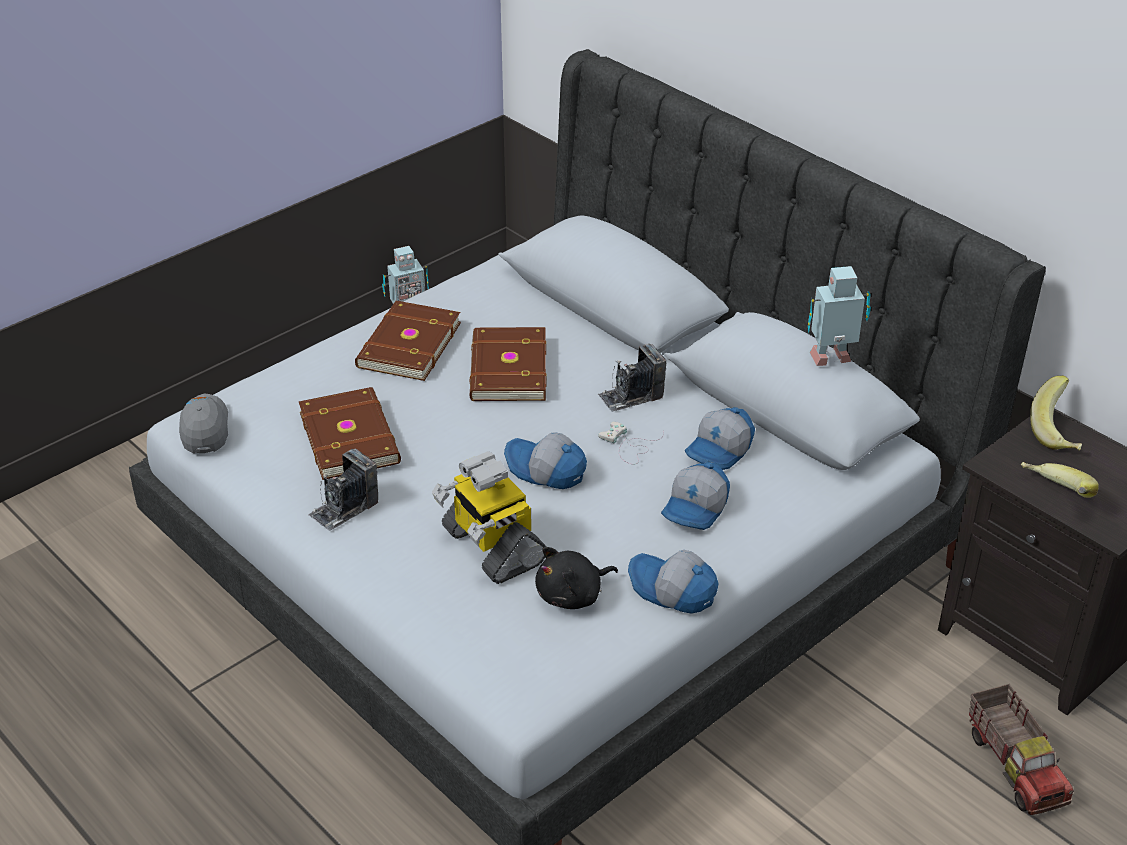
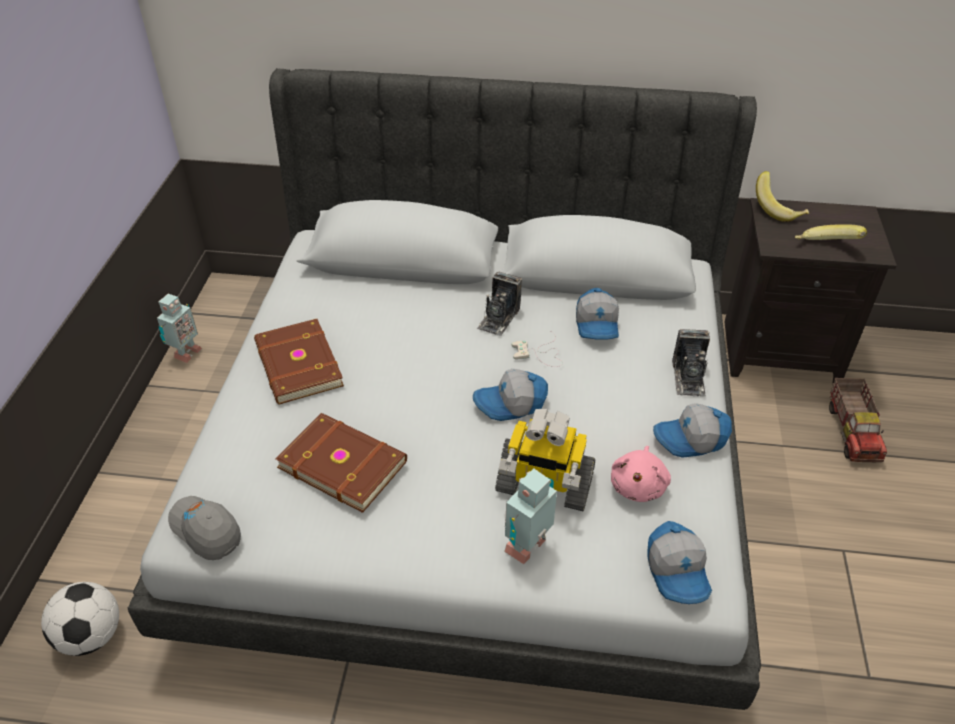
camera: 40 degrees left, 5 degrees up
(125, 502) = (91, 636): none -> football
(344, 508) = (403, 525): camera -> camera (688, 377)
(506, 369) = (394, 344): brown book -> none
(572, 595) = (638, 485): black plush toy -> pink plush toy
(696, 509) = (634, 373): cap -> cap (678, 571)
(832, 360) = (632, 224): toy robot -> toy robot (529, 547)
(1015, 765) = (853, 432): toy truck -> toy truck turned 60 degrees clockwise

